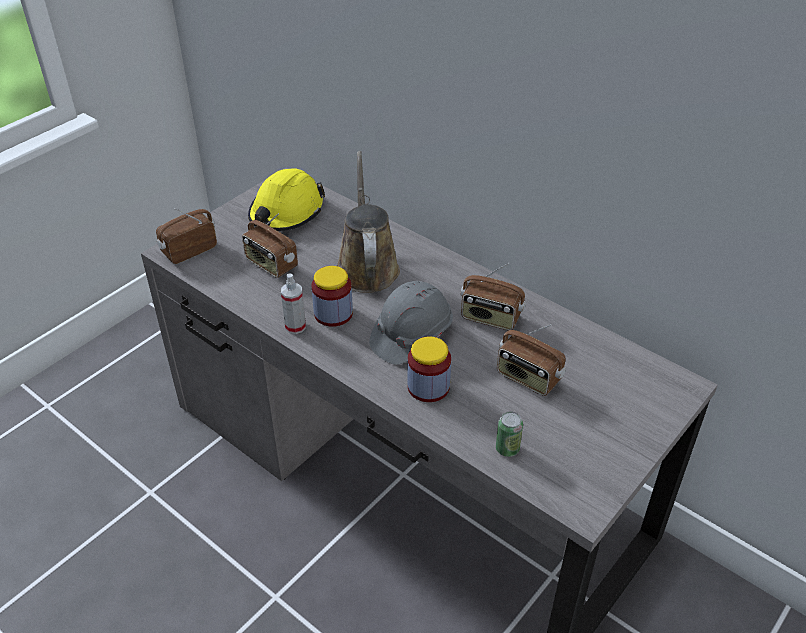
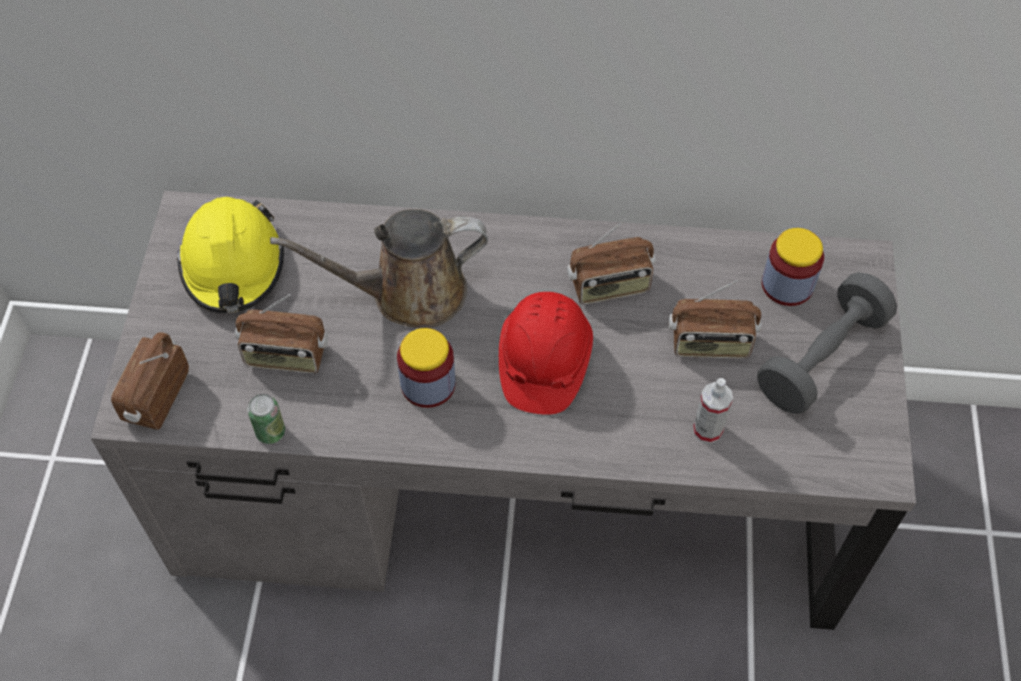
camera: 35 degrees left, 15 degrees up
(295, 326) = (399, 429): spray bottle -> spray bottle (707, 430)
(366, 267) = (409, 293): brown watering can -> brown watering can turned 60 degrees counterclockwise
(411, 336) = (543, 363): grey hard hat -> red hard hat
(428, 387) = (618, 419): jar -> jar (787, 285)
(507, 449) = (758, 446): can -> can (270, 432)
(600, 423) = (821, 358): none -> grey dumbbell

